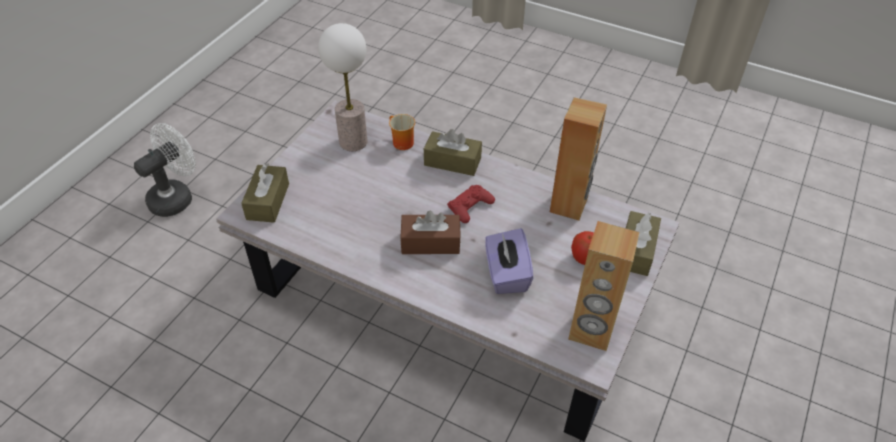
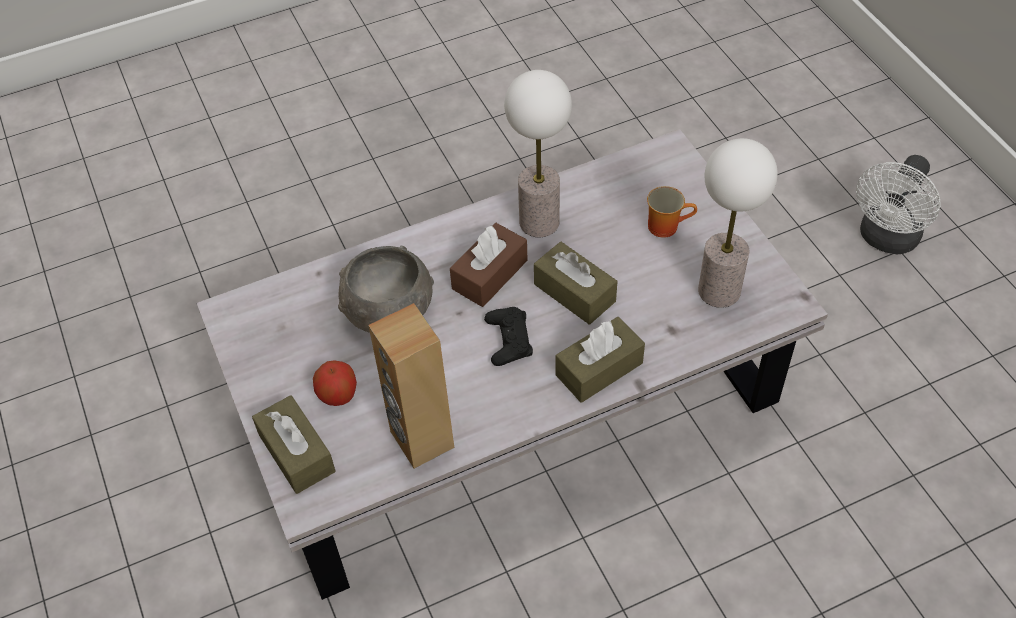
camera: 130 degrees right, 5 degrees up
(176, 197) = (886, 240): white fan -> white fan turned 45 degrees clockwise
(268, 201) = (672, 174): brown tissue box -> brown tissue box (574, 293)
(365, 243) = (538, 222): none -> table lamp
(400, 142) = (680, 336): mug -> mug (666, 225)
(470, 207) = (508, 340): red game controller -> black game controller
(506, 274) = (388, 311): purple tissue box -> grey bowl
(591, 332) = (257, 333): brown speaker -> none

